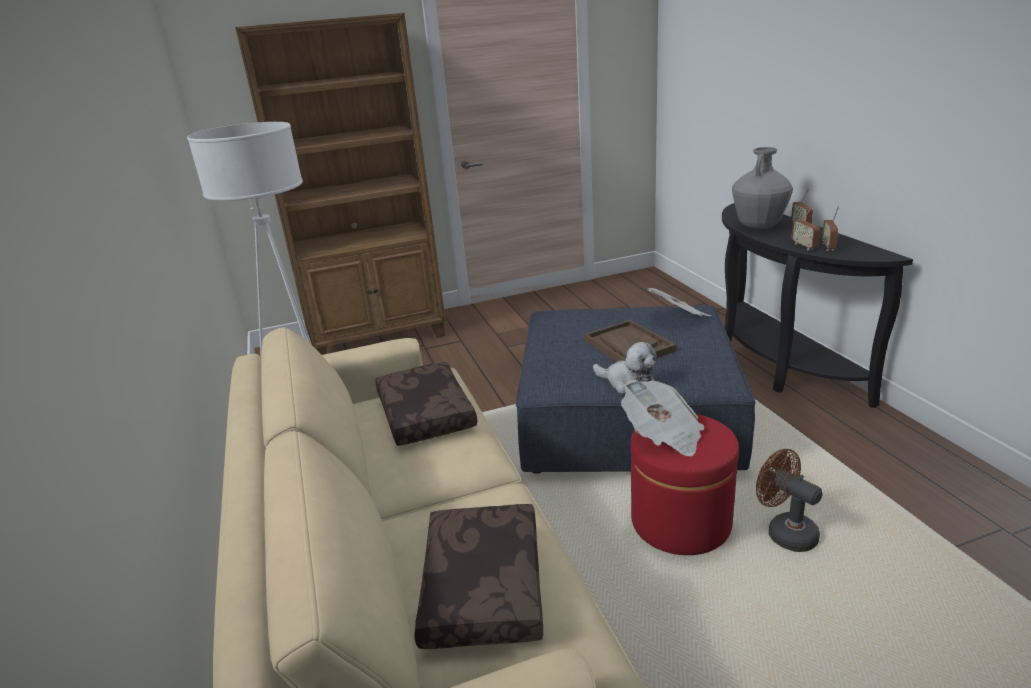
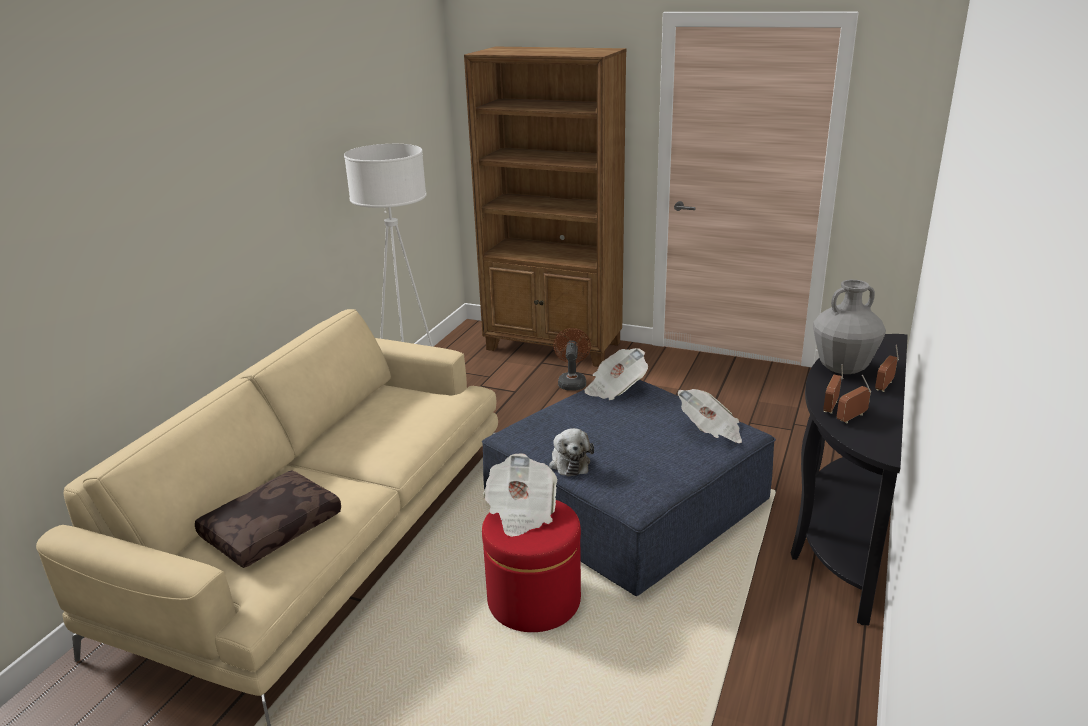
camera: 40 degrees right, 0 degrees up
(423, 414) = (409, 414): brown pillow -> none
(559, 321) = (615, 389): none -> newspaper
(628, 345) = (626, 434): brown tray -> none
(785, 532) = (591, 656): brown fan -> brown fan (572, 382)

